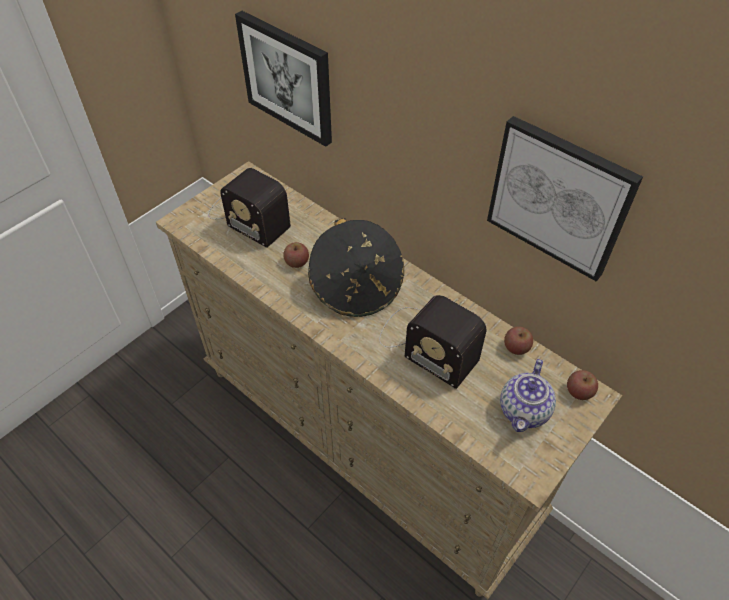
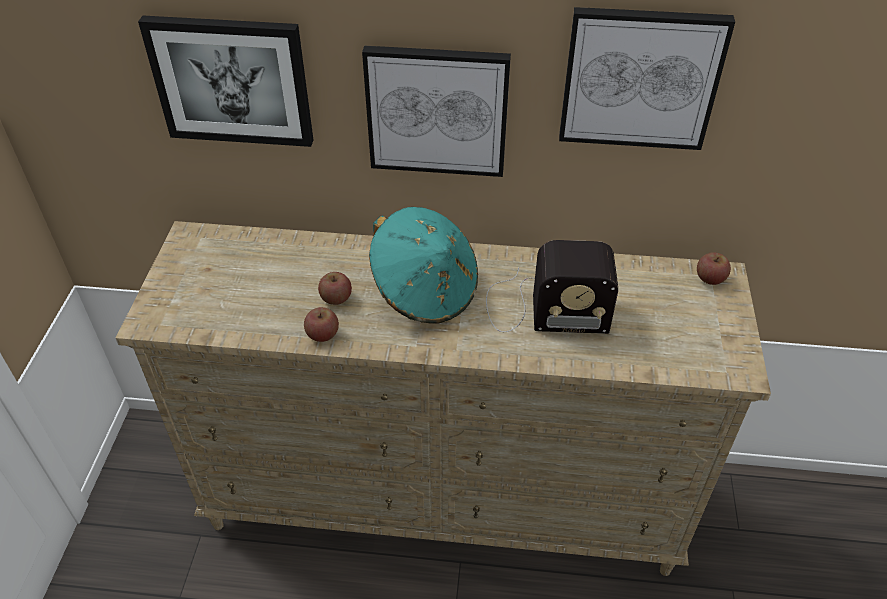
camera: 35 degrees left, 5 degrees down
(247, 215) = (230, 278): radio -> none
(357, 287) = (425, 291): black hat -> turquoise hat
(410, 157) = (437, 110): none -> picture
(516, 347) = (625, 269): apple -> apple (322, 334)
(524, 411) = (683, 320): teapot -> none

